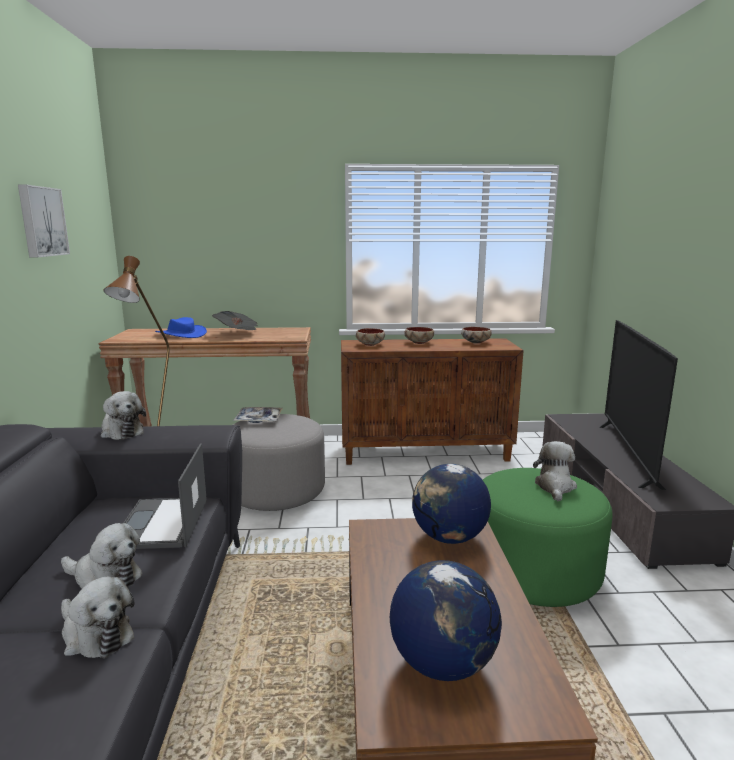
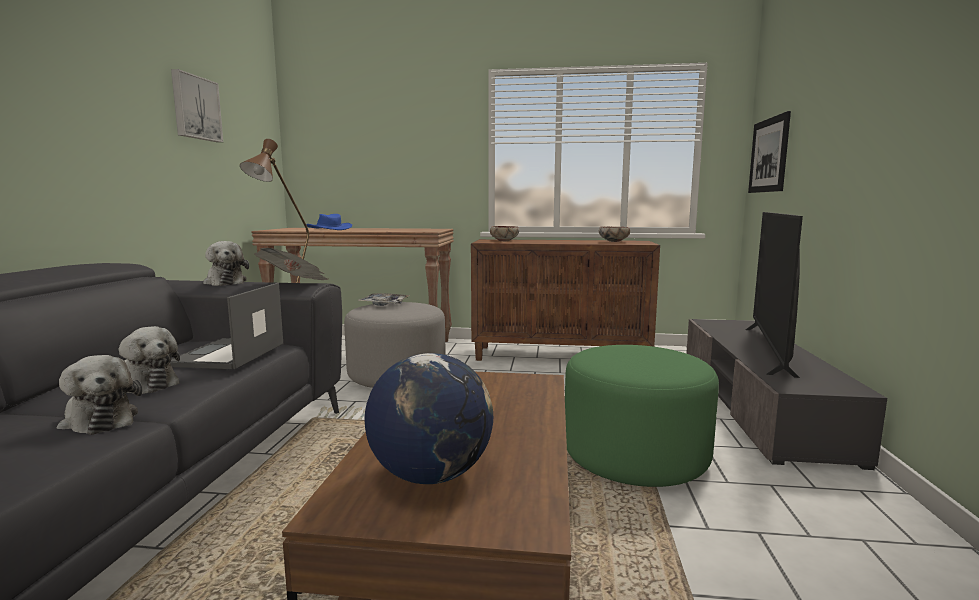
camera: 10 degrees right, 5 degrees down
(238, 333) = (380, 229): newspaper -> newspaper (295, 284)
(418, 343) = (554, 241): bowl -> none
(449, 537) = (512, 386): globe -> none
(555, 487) = (656, 357): plush toy -> none
(618, 262) = (769, 155): none -> picture

